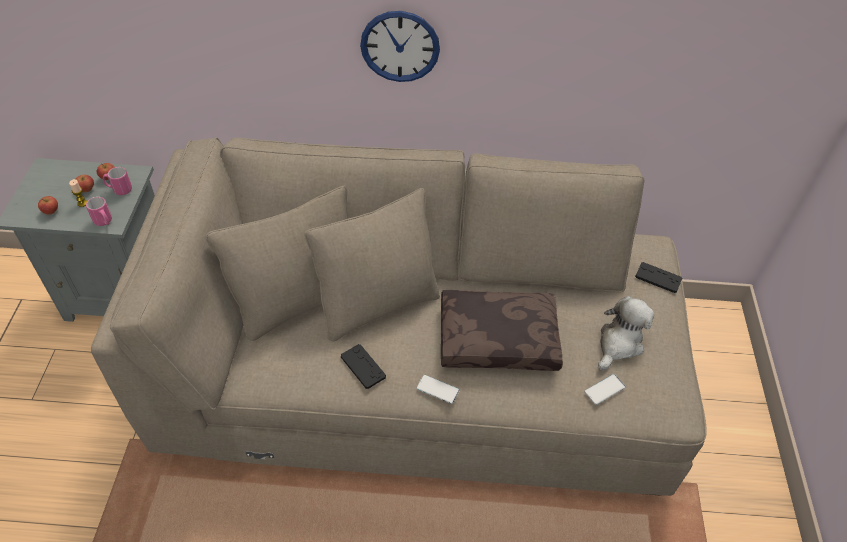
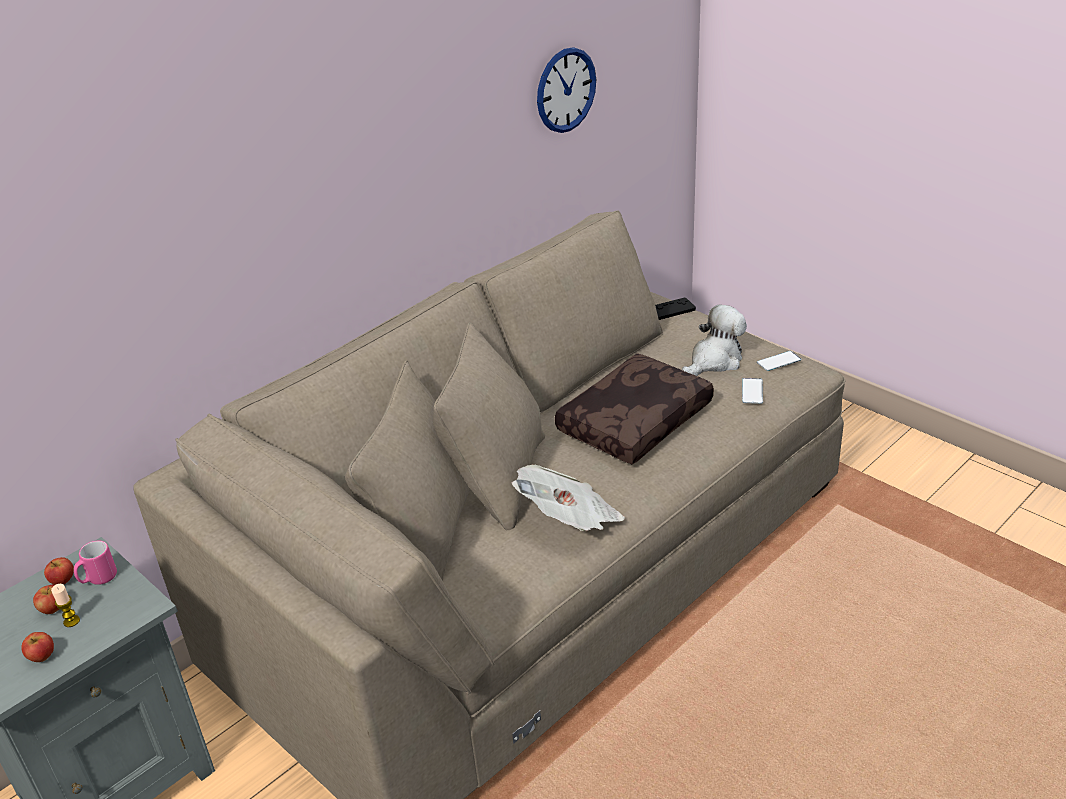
camera: 45 degrees left, 15 degrees down
(104, 222) = (133, 612): pink mug -> none
(363, 367) = (570, 520): black game controller -> newspaper
(400, 46) = (355, 194): wall clock -> wall clock (566, 90)
(438, 389) = (649, 484): phone -> phone (779, 361)
(619, 343) = (714, 361): plush toy -> plush toy turned 60 degrees clockwise

